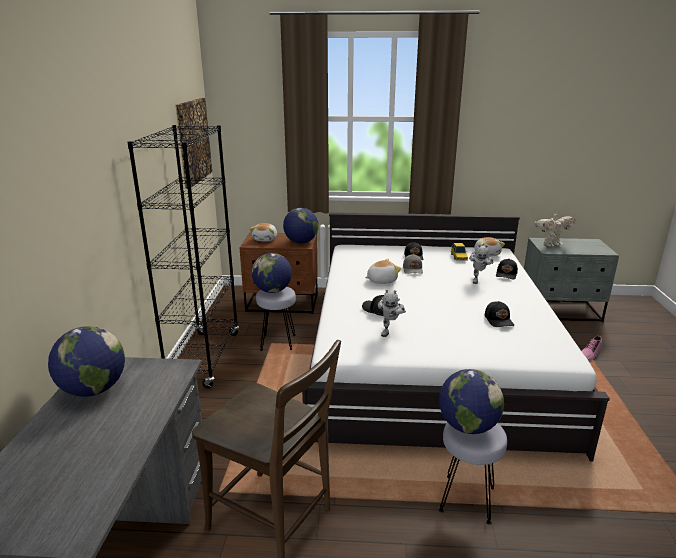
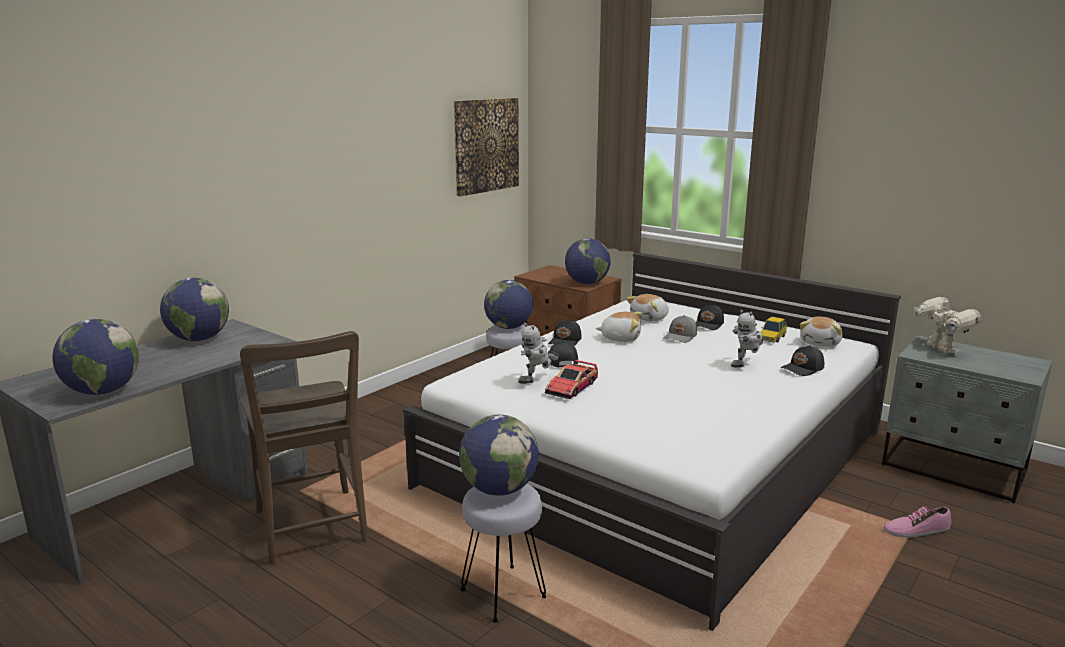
camera: 35 degrees right, 5 degrees down
(94, 492) = (103, 391): none -> globe
(205, 358) = (423, 388): black bookcase -> none
(265, 239) = (553, 274): plush toy -> plush toy (650, 318)
(417, 329) = (571, 387): none -> toy car
(499, 320) = (690, 407): black cap -> black cap (565, 341)
(551, 244) = (940, 349): toy robot -> toy robot turned 120 degrees counterclockwise

